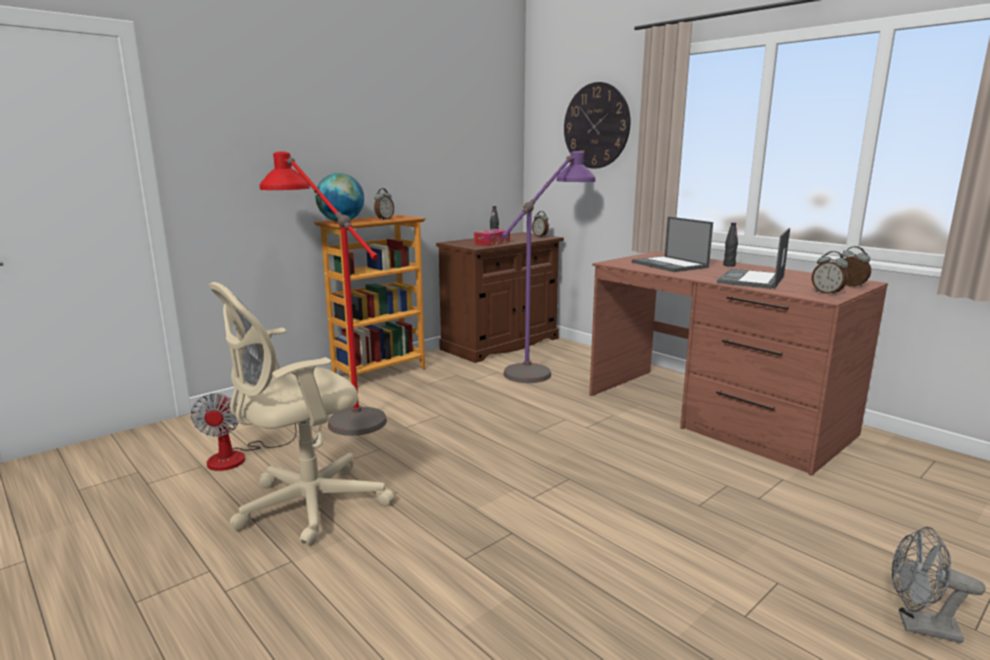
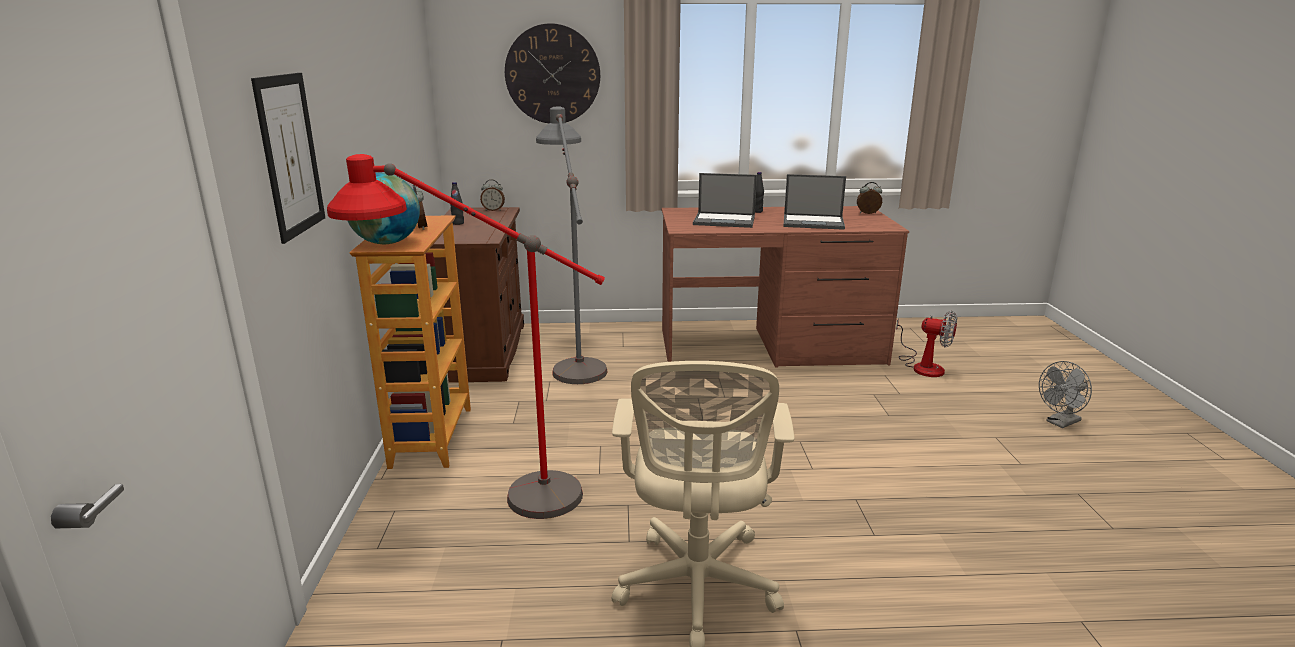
camera: 50 degrees left, 5 degrees up
(239, 457) = (517, 602): fan -> fan (923, 366)
(250, 149) = (290, 155): none -> picture
(492, 243) = (483, 230): tissue box -> none
(545, 365) = (574, 356): purple floor lamp -> grey floor lamp
(751, 280) = (814, 222): laptop -> laptop turned 60 degrees counterclockwise
(827, 293) = (879, 223): alarm clock -> none

